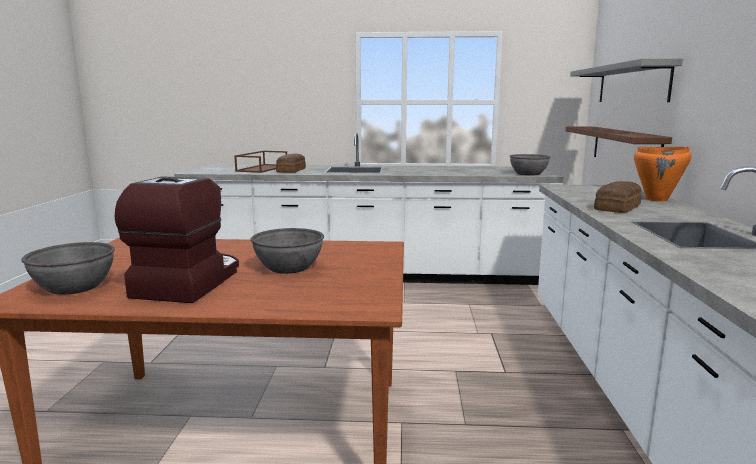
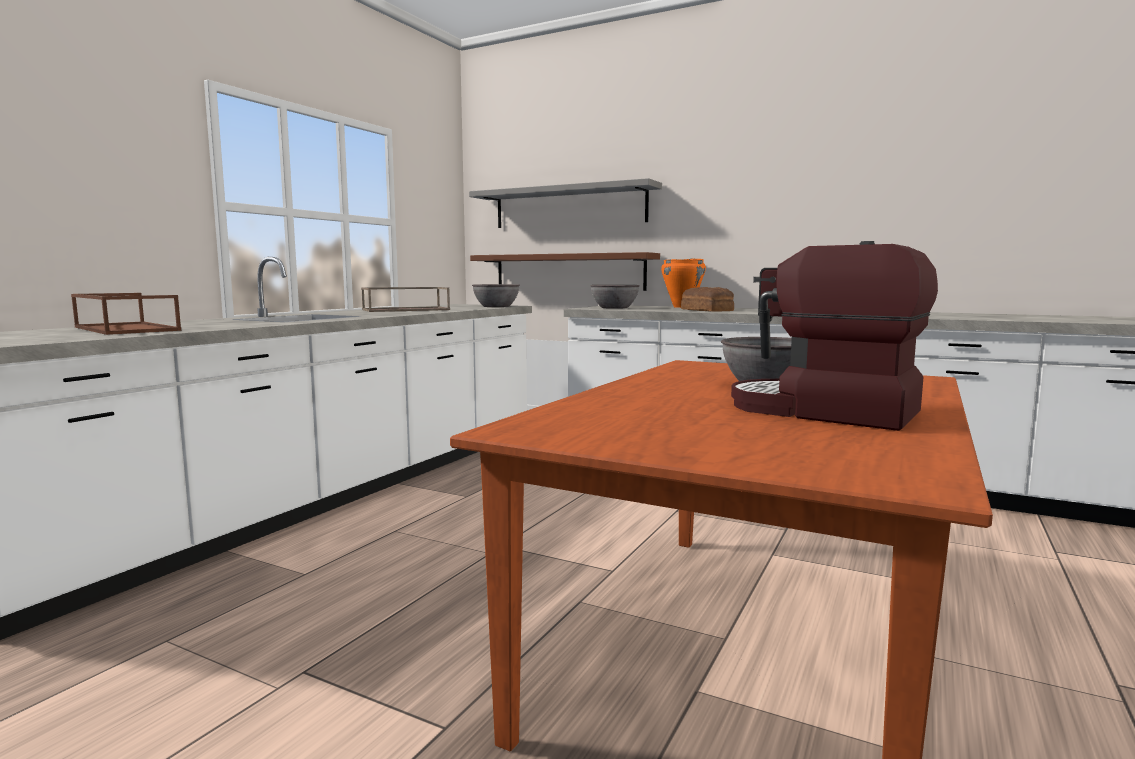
camera: 65 degrees left, 5 degrees down
(75, 287) = (836, 452): grey bowl -> grey bowl (614, 307)
(292, 170) = (212, 325): bread -> none
(450, 169) = (406, 310): none -> brown tray

